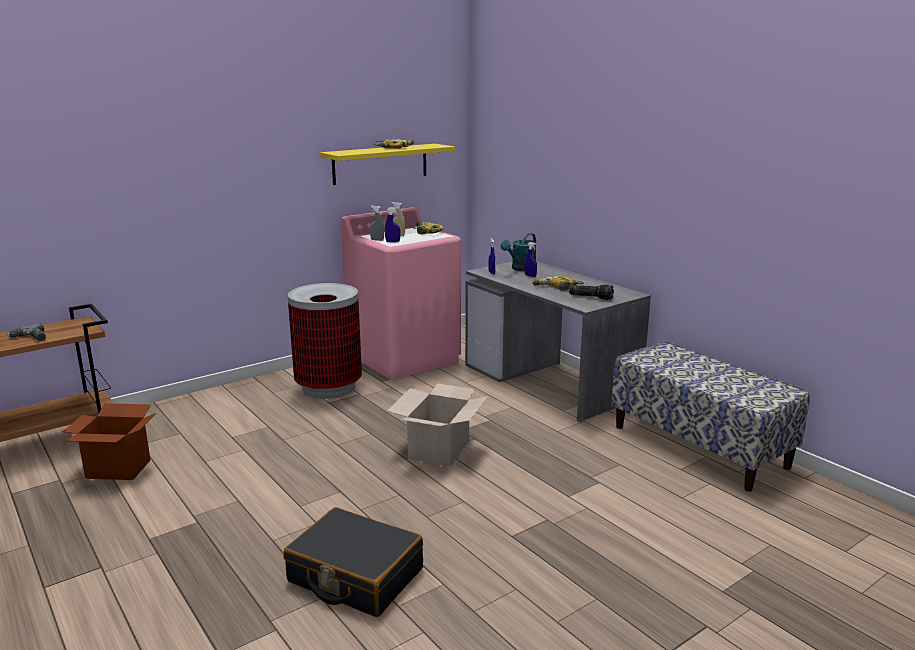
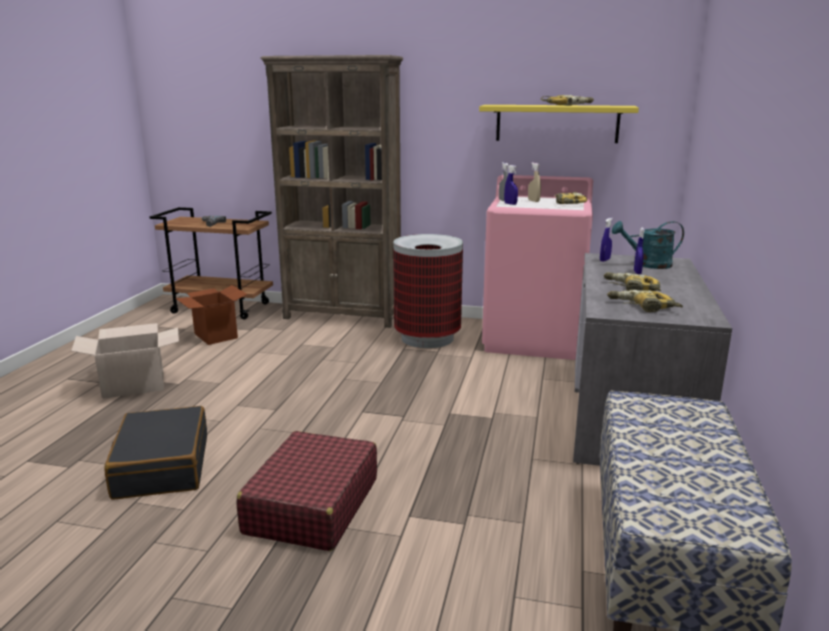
camera: 50 degrees right, 0 degrees up
(211, 398) = (343, 316): none -> brown bookcase
(439, 450) = (399, 418): cardboard box -> cardboard box (133, 385)
(511, 526) = (312, 506): none -> red suitcase
(591, 297) = (642, 307): flashlight -> power drill

